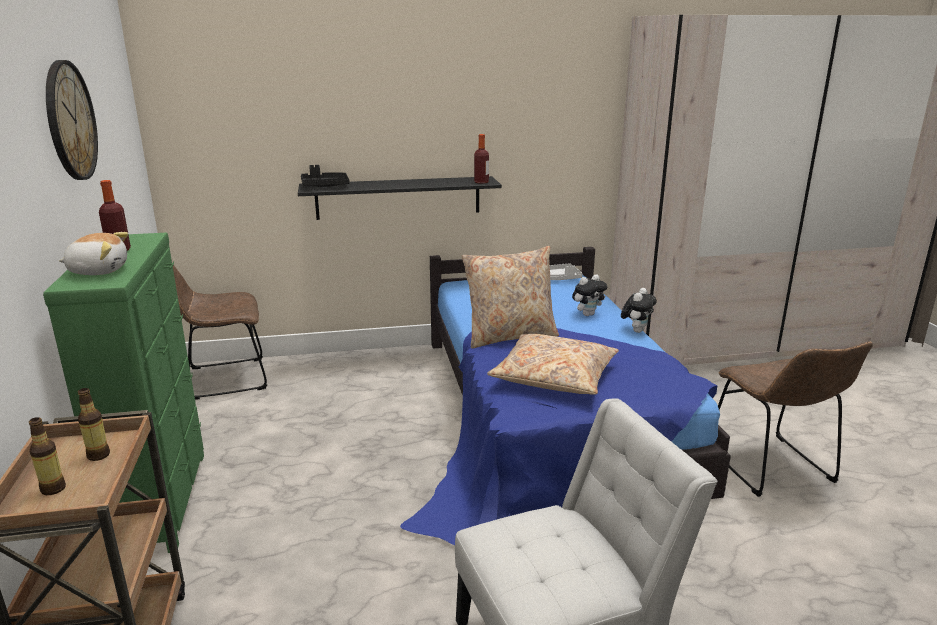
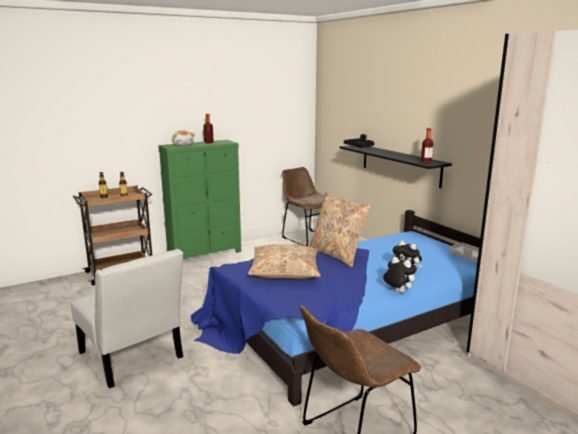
camera: 70 degrees right, 5 degrees down
(70, 121) = (224, 91): wall clock -> none
(636, 330) = (397, 292): plush toy -> plush toy turned 150 degrees counterclockwise

